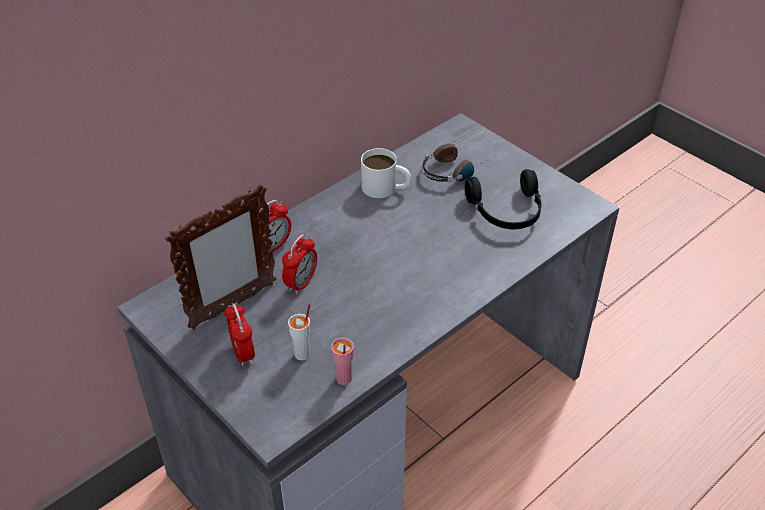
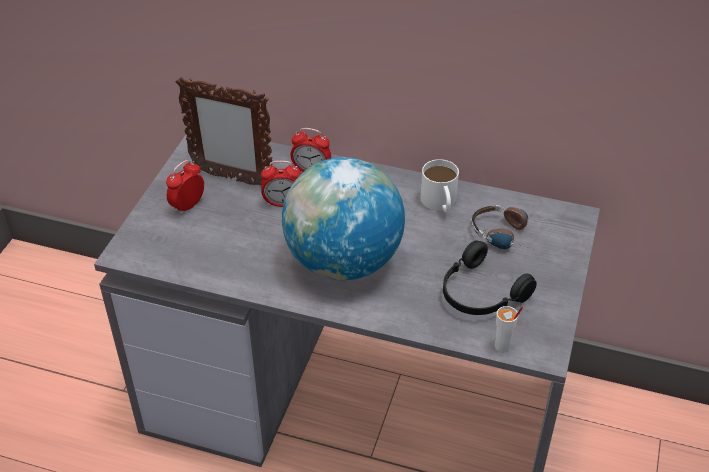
camera: 60 degrees right, 0 degrees up
(302, 354) = (208, 237): white cup -> white cup (502, 346)
(343, 379) = (197, 270): pink cup -> none
(411, 274) = (343, 261): none -> globe

